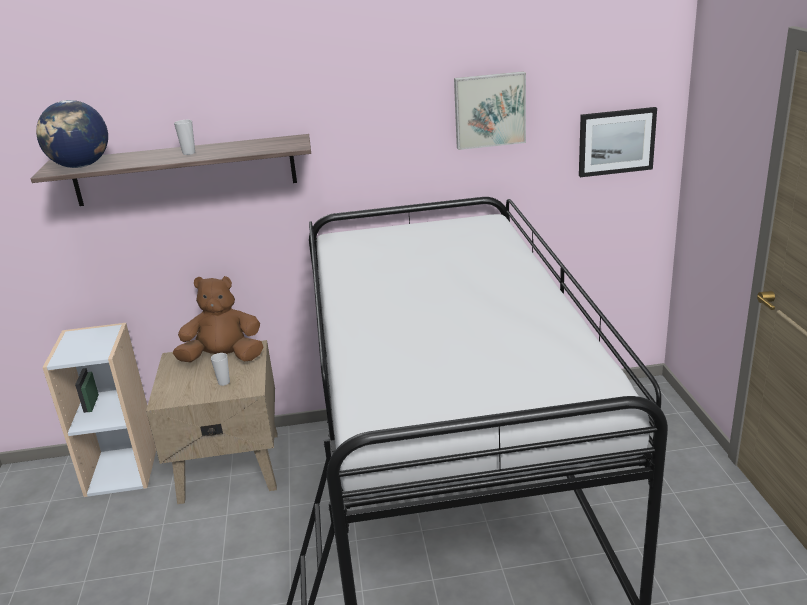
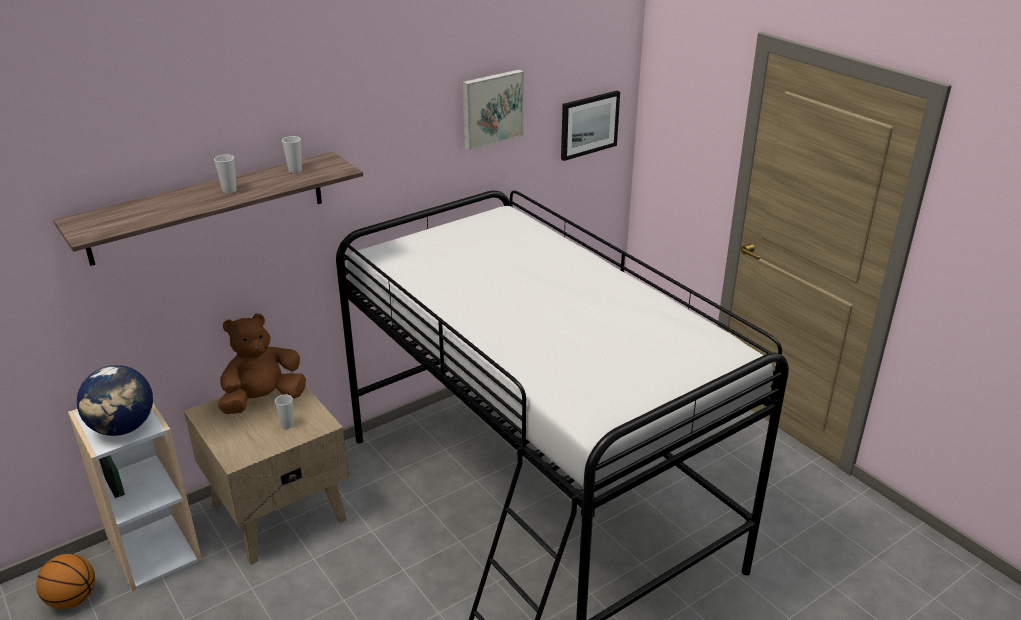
camera: 30 degrees left, 5 degrees up
(43, 489) = (72, 599): none -> basketball
(81, 166) = (116, 223): globe -> globe (123, 428)
(258, 144) = (295, 170): none -> cup

